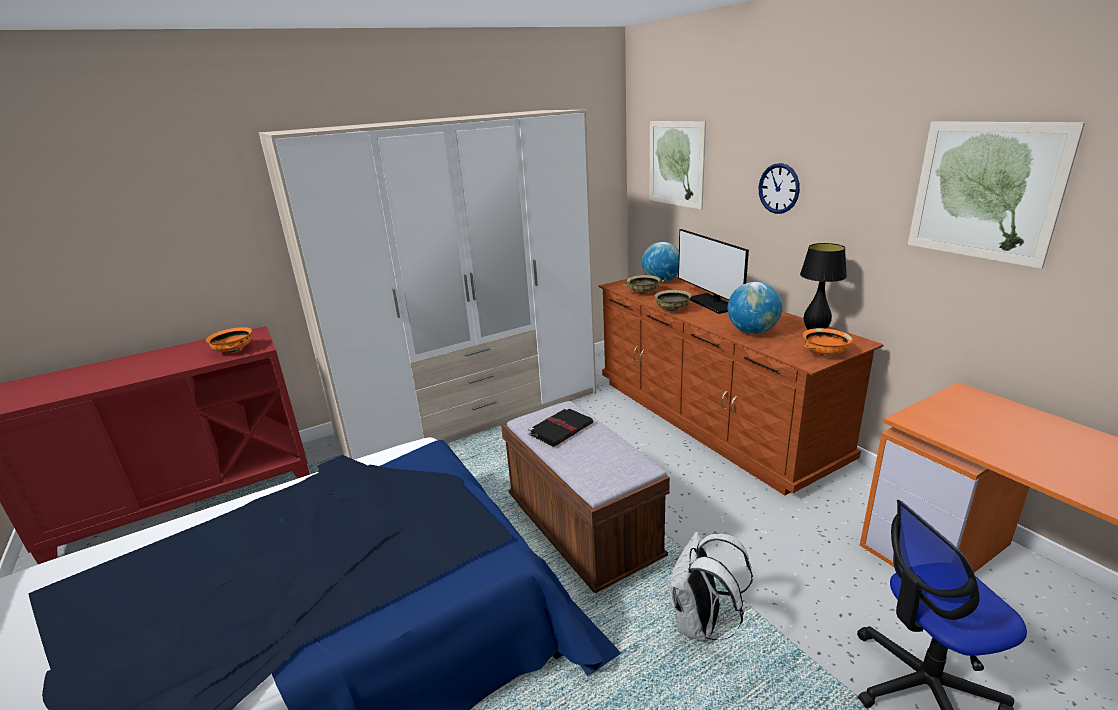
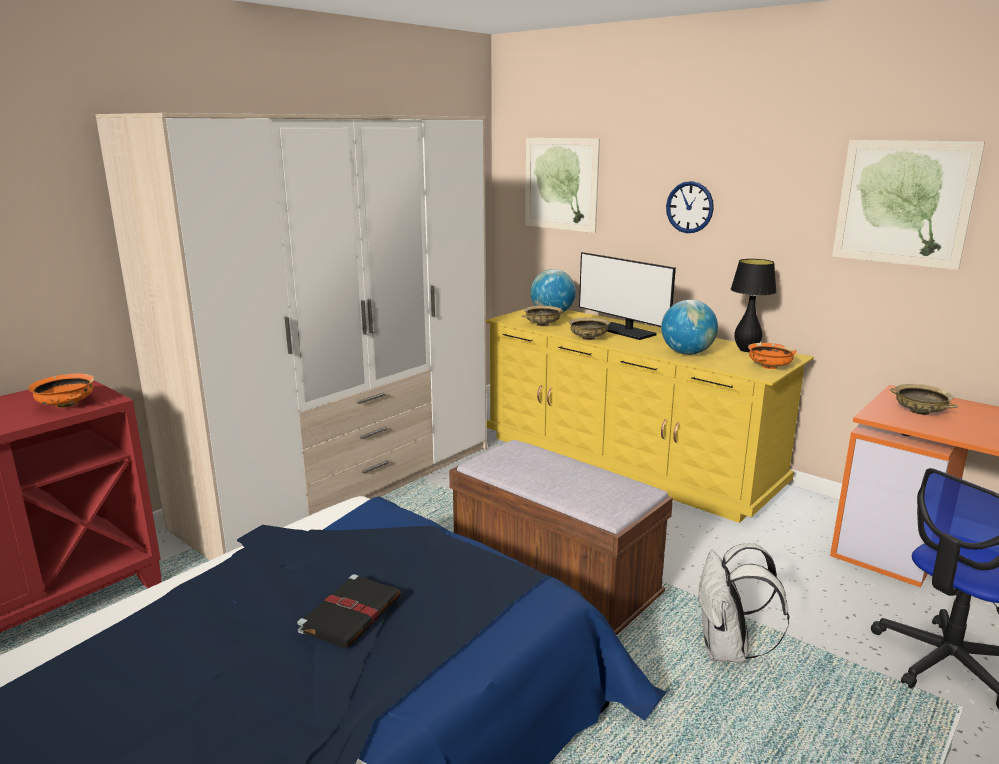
camera: 20 degrees left, 5 degrees down
(561, 428) = (529, 465): black book -> black book (352, 613)
(710, 418) = (626, 461): brown dresser -> yellow dresser
(968, 420) = (920, 412): none -> beige bowl

